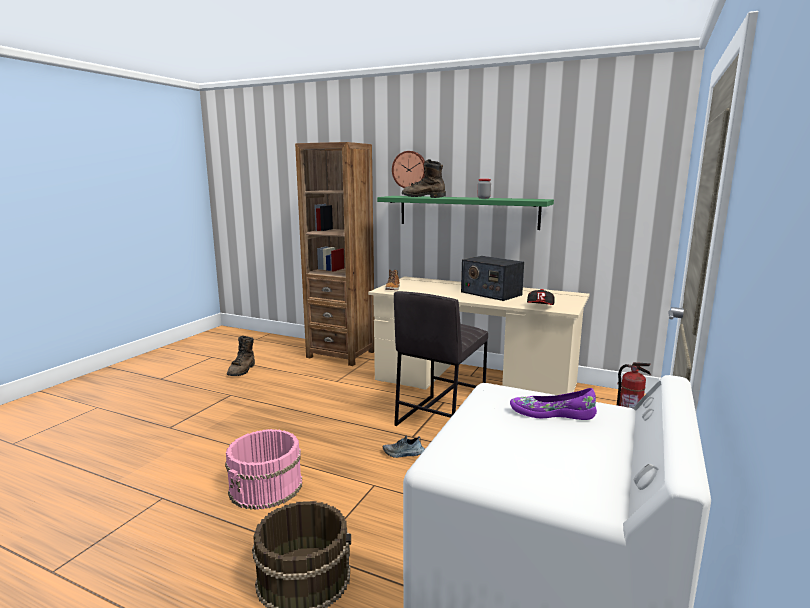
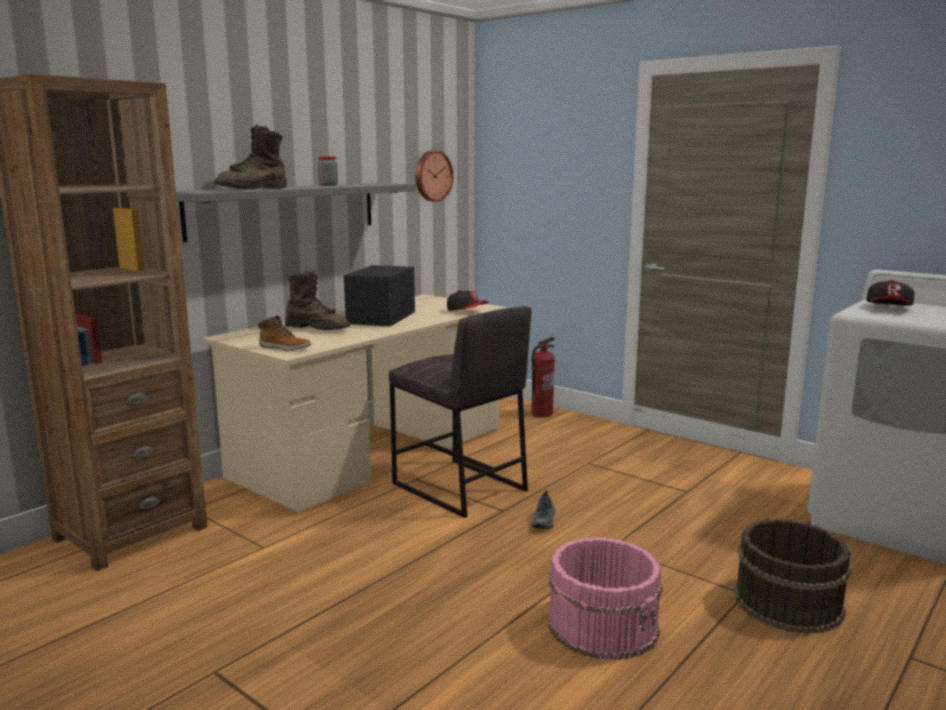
camera: 75 degrees left, 0 degrees up
(242, 370) = (72, 658): brown boot -> brown boot (318, 328)
(410, 170) = (188, 142): wall clock -> wall clock (432, 176)
(467, 212) = (285, 209): green shelf -> grey shelf
(490, 293) = (381, 317): radio -> radio turned 135 degrees clockwise
(551, 413) = (889, 308): purple shoe -> cap

